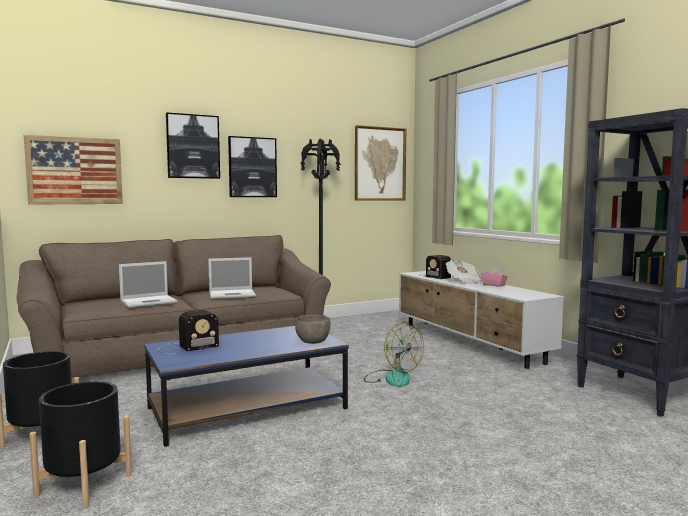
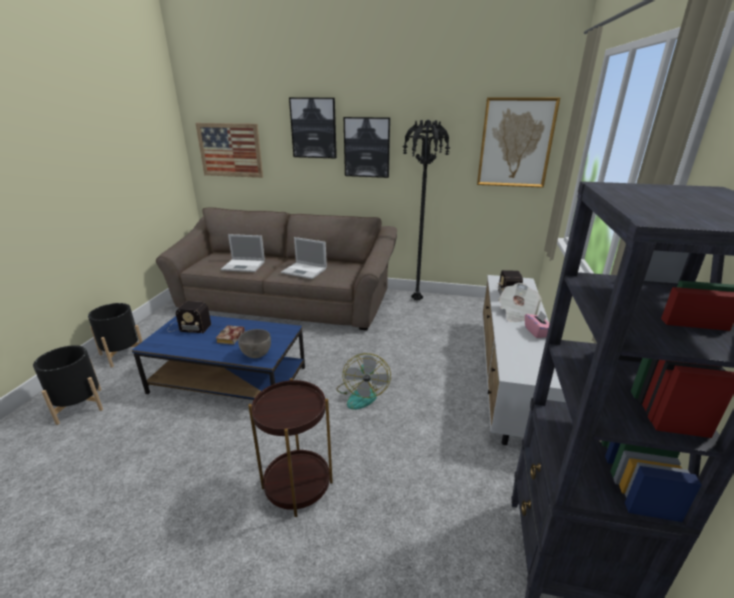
camera: 40 degrees right, 20 degrees up
(259, 342) = (231, 338): none -> book
(450, 430) = (297, 485): none -> brown side table

